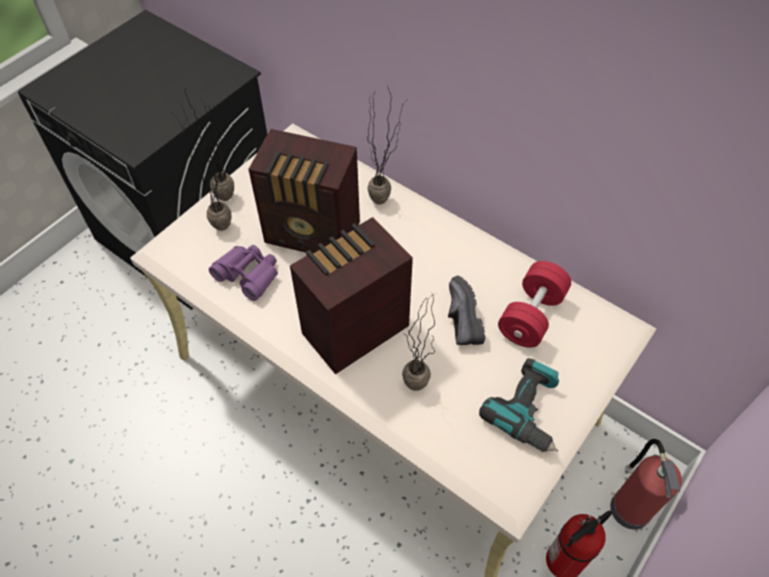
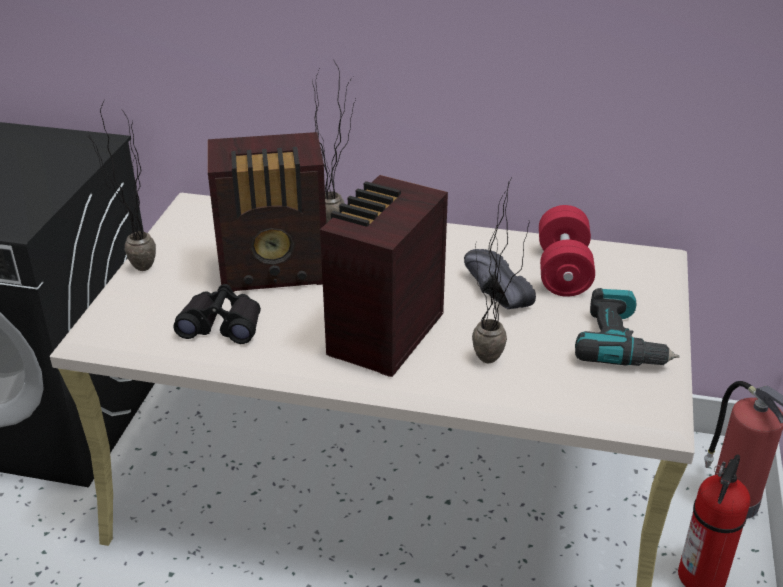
camera: 25 degrees left, 20 degrees down
(229, 223) = (164, 288): potted plant -> none
(248, 275) = (222, 325): purple binoculars -> black binoculars

